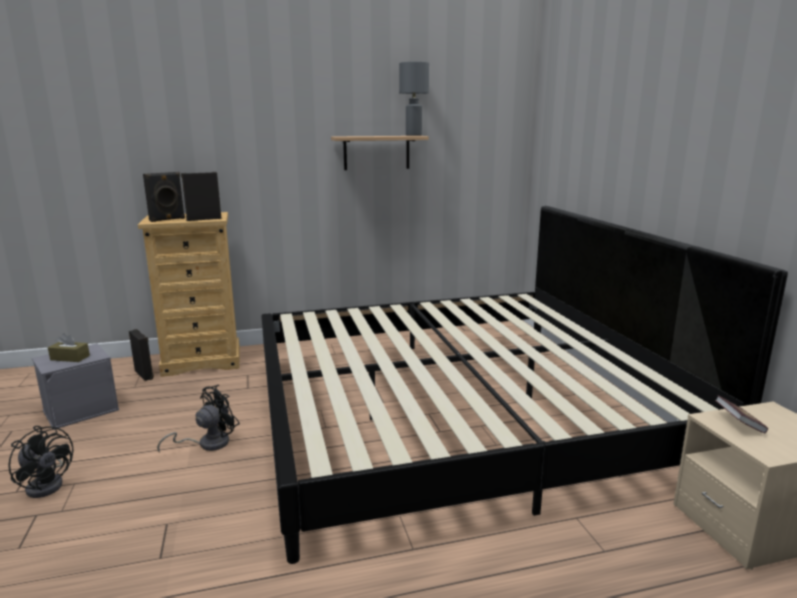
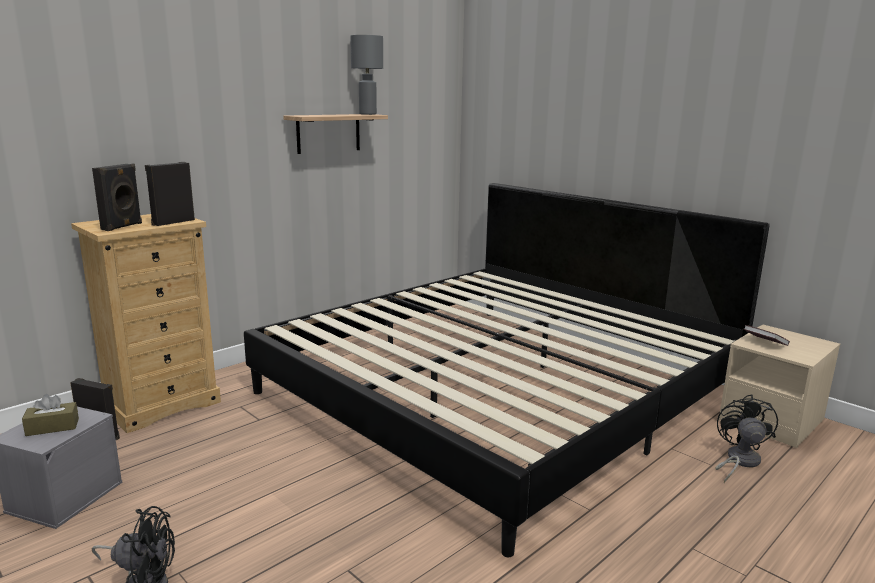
camera: 30 degrees left, 0 degrees up
(207, 443) = (288, 485): black fan -> black fan (738, 461)

